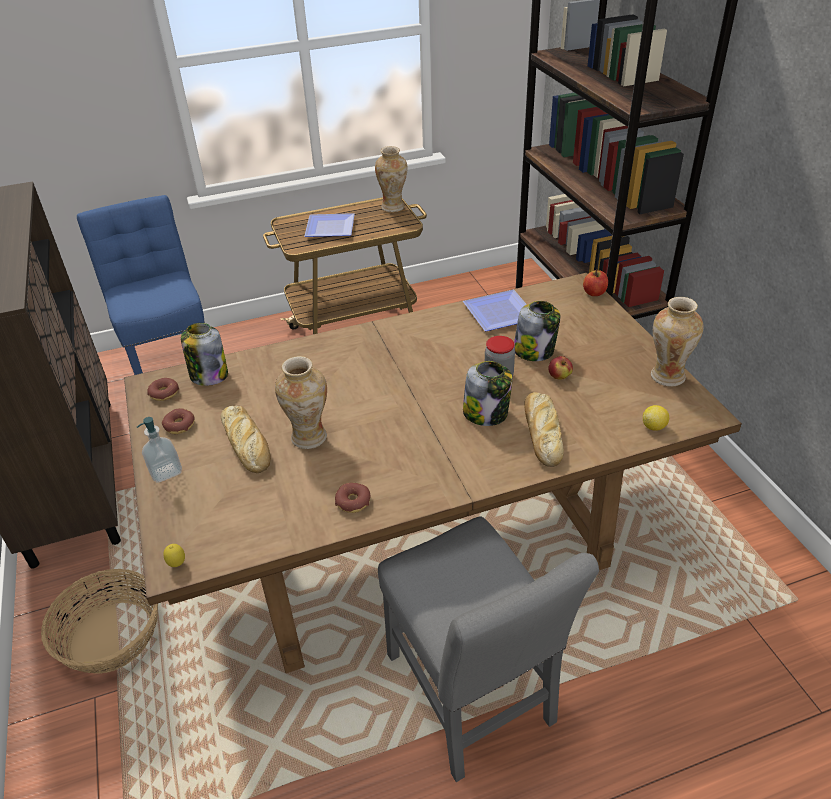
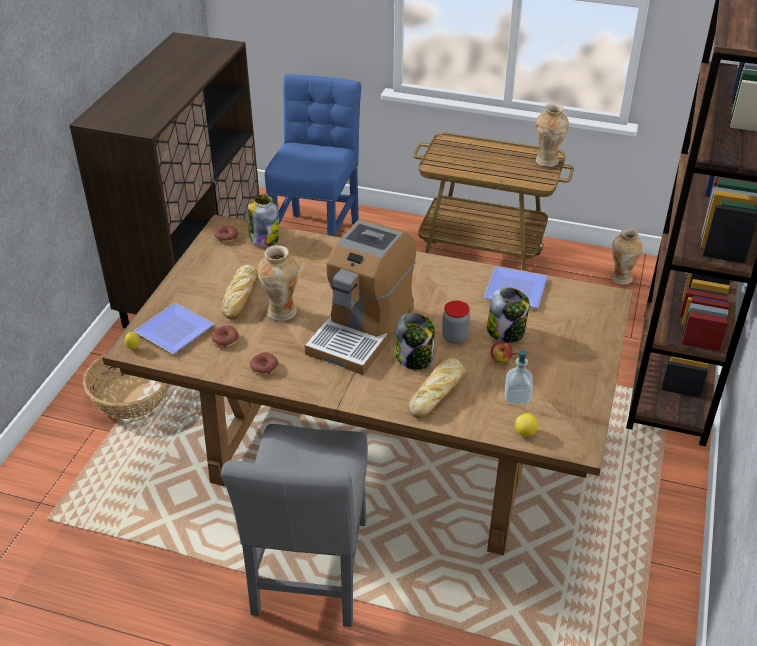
camera: 35 degrees right, 0 degrees up
(166, 471) = (179, 289): soap dispenser -> soap dispenser (517, 397)
(180, 425) = (214, 264): donut -> donut (225, 340)
(328, 229) = (473, 159): plate -> plate (171, 331)
(408, 413) = (362, 329): none -> coffee machine
(594, 293) = (616, 310): apple -> none
(666, 376) = (586, 403): vase -> vase (620, 278)

